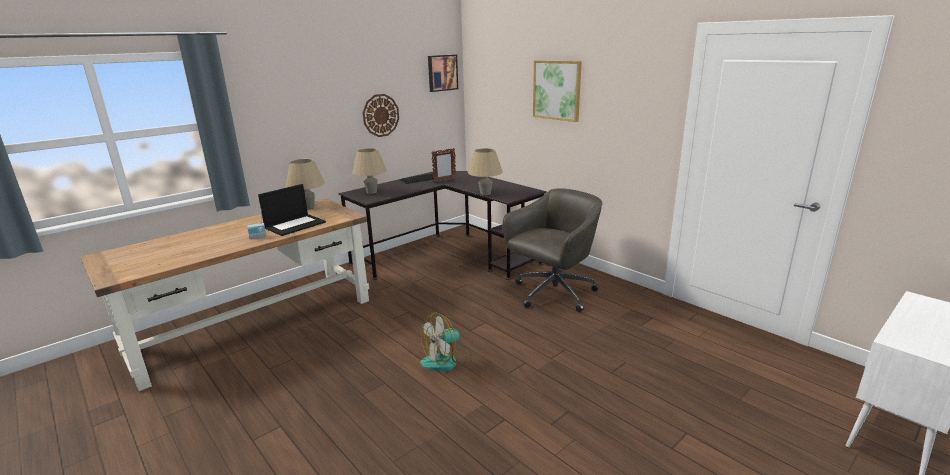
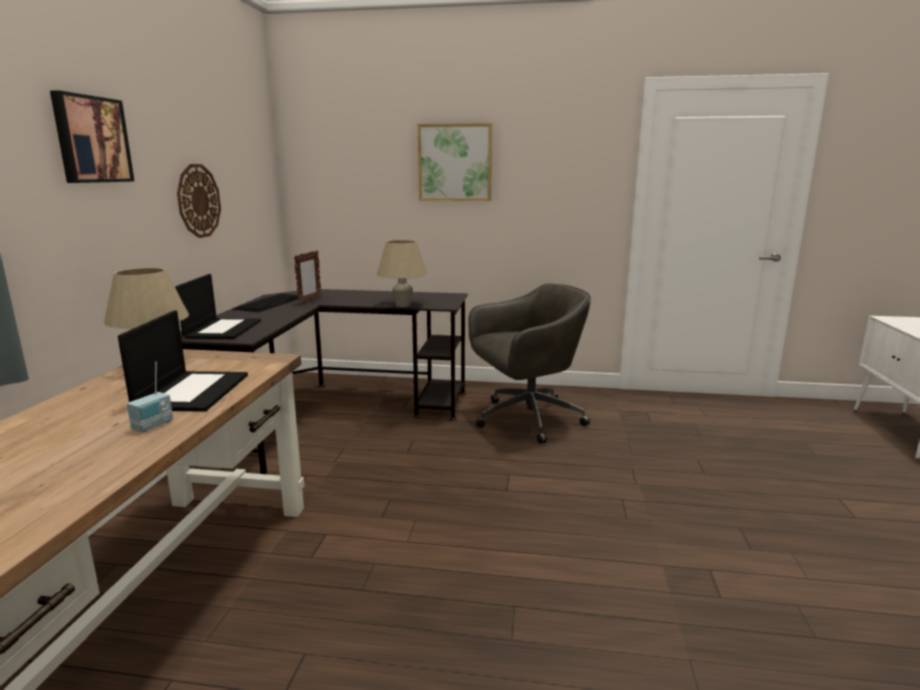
camera: 40 degrees left, 5 degrees down
(371, 192) = (223, 329): beige table lamp -> laptop
(442, 73) = (258, 142): picture -> picture (91, 139)
(446, 360) = (540, 537): fan -> none
(552, 293) = (526, 419): grey office chair -> grey office chair turned 60 degrees clockwise

